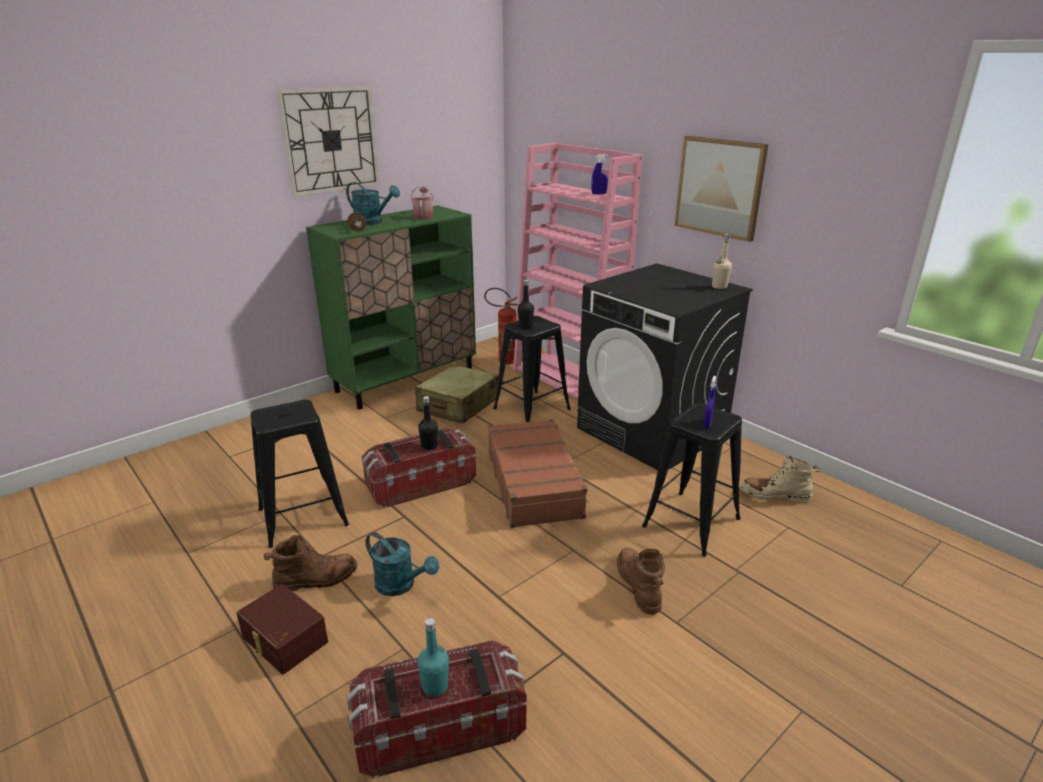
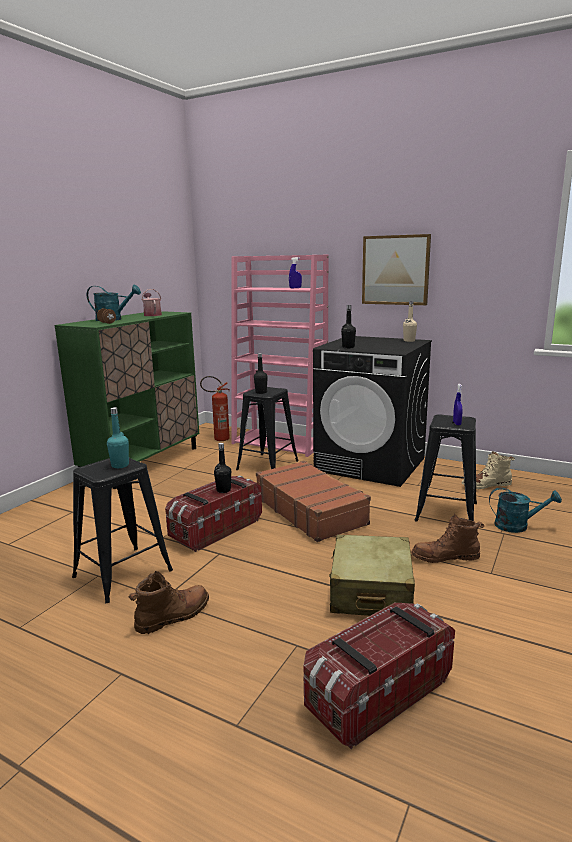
camera: 20 degrees left, 10 degrees down
(283, 640) = (179, 670): brown storage box -> none
(330, 140) = (72, 250): wall clock -> none
(401, 585) = (257, 601): turquoise watering can -> turquoise watering can (517, 526)
(435, 686) = (383, 642): turquoise bottle -> turquoise bottle (120, 465)
(458, 405) = (204, 472): beige suitcase -> beige suitcase (371, 590)
(625, 290) = (348, 347): none -> black bottle
(639, 586) = (445, 557): brown boot -> brown boot turned 60 degrees counterclockwise

